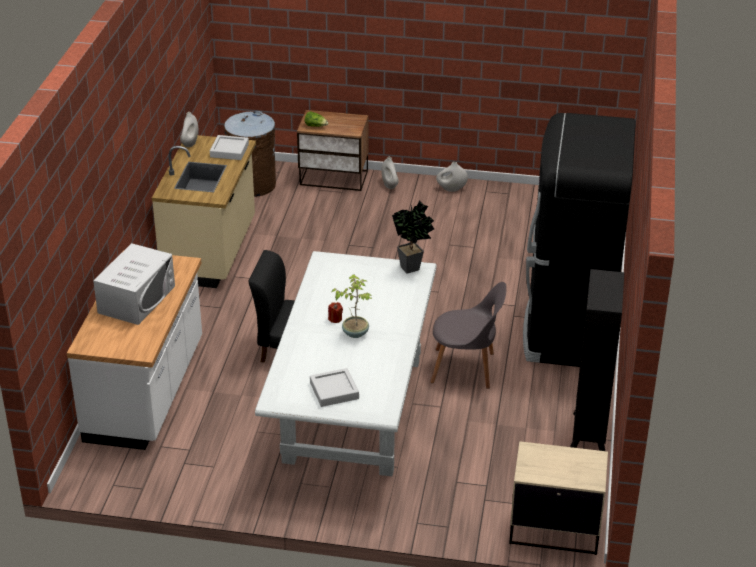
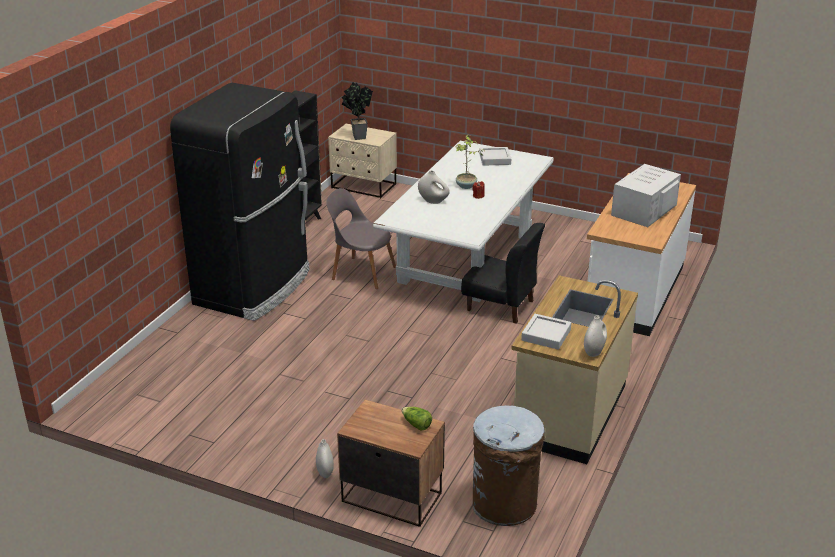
camera: 165 degrees left, 5 degrees down
(413, 268) = (395, 221): potted plant -> potted plant (357, 137)
(451, 189) = (252, 452): white vase -> white vase (433, 201)

